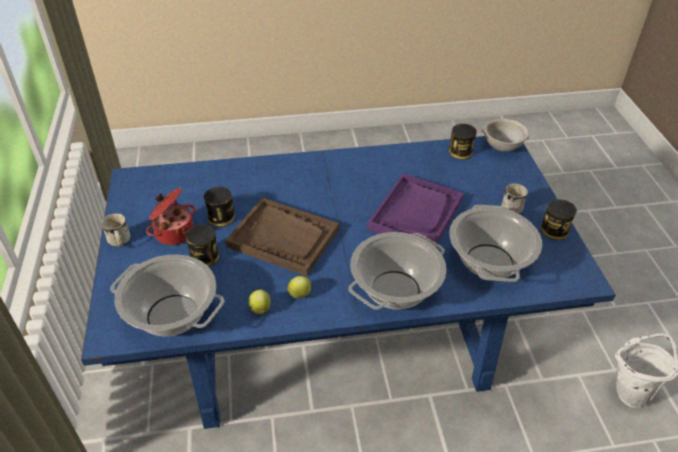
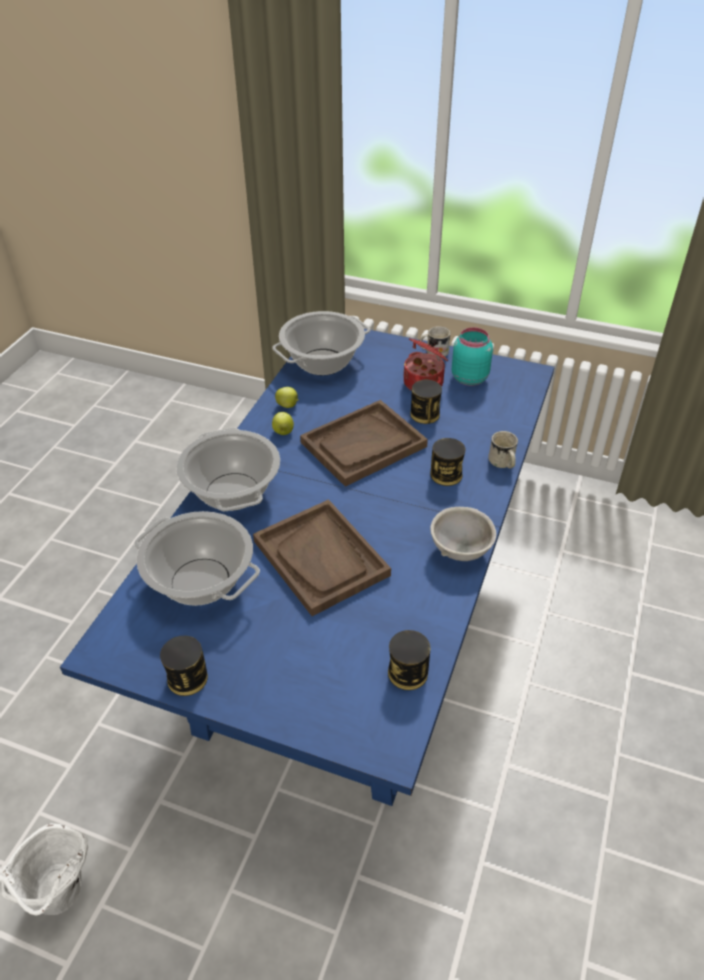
camera: 120 degrees right, 0 degrees up
(152, 209) = (469, 377): none -> turquoise jar
(205, 257) = (376, 392): can -> can (446, 474)
(415, 213) = (321, 558): purple tray -> brown tray
(502, 147) = (387, 736): grey bowl -> grey bowl (461, 551)
(514, 206) = (259, 663): white mug -> white mug (502, 464)

